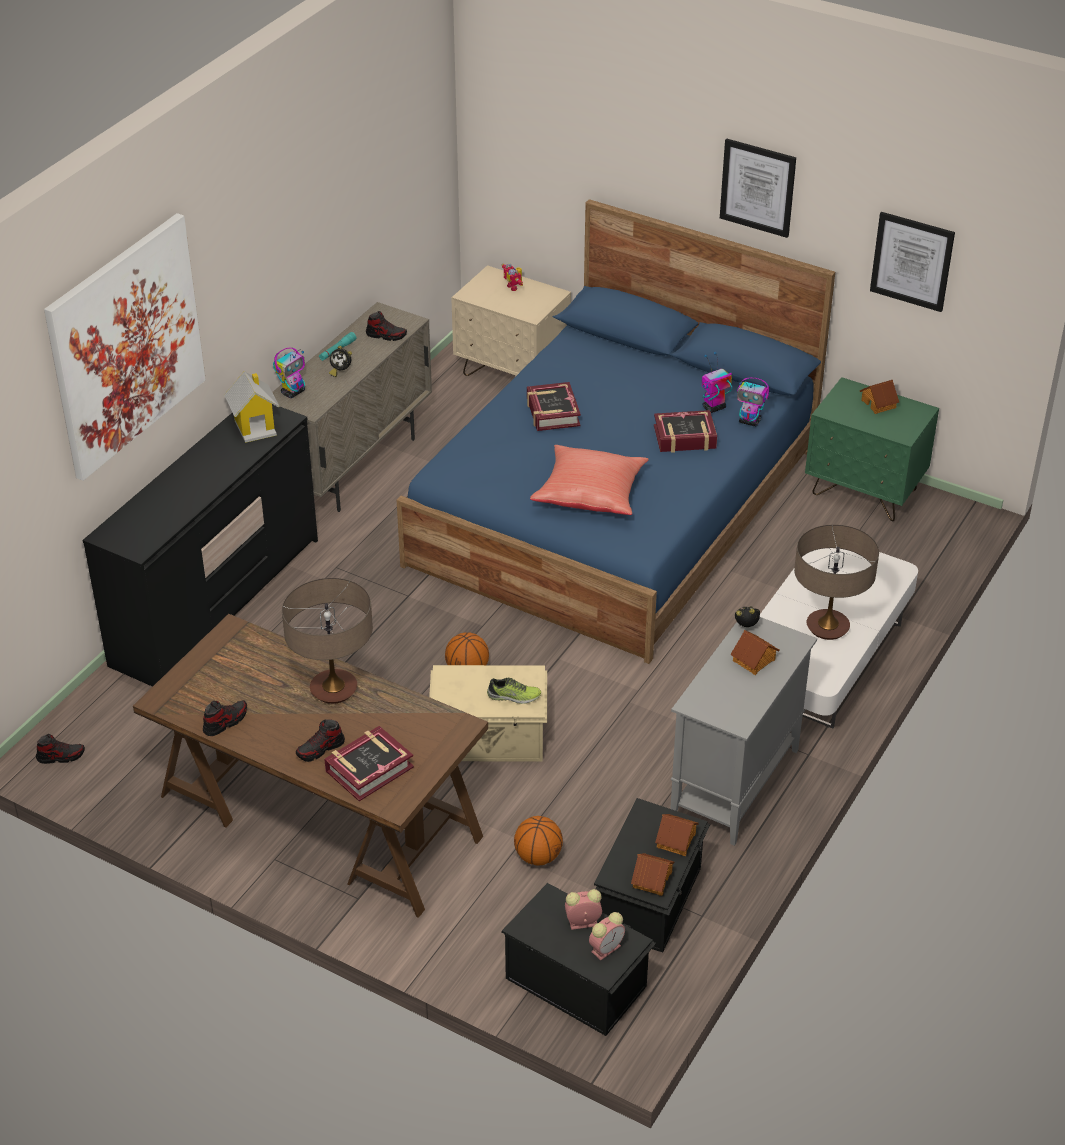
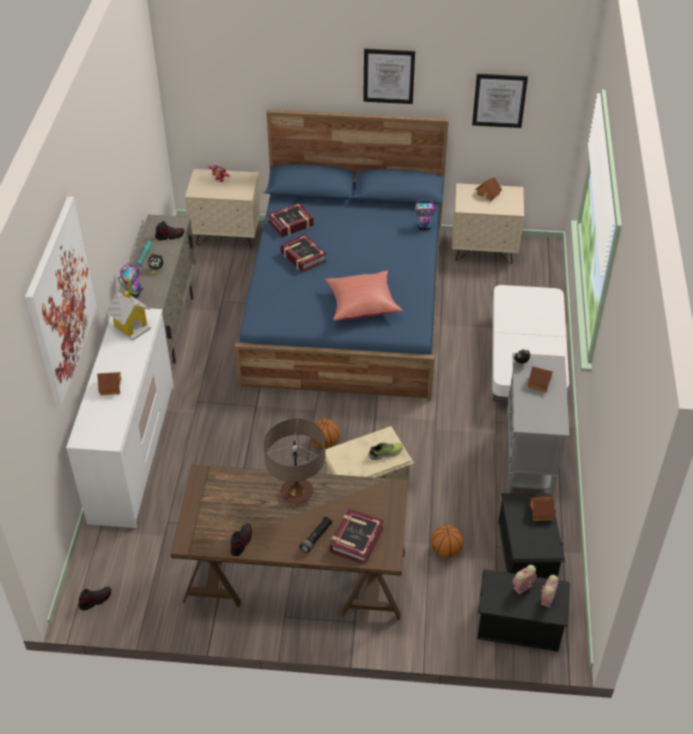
camera: 25 degrees left, 5 degrees up
(217, 602) = (133, 452): black dresser -> white dresser
(320, 749) = (316, 538): shoe -> black flashlight
(651, 879) = (544, 543): toy house -> toy house (110, 387)
(684, 437) = (393, 249): book -> book (291, 224)
(713, 408) = (397, 225): toy robot -> none
(827, 627) = (537, 344): table lamp -> none
(864, 493) = (484, 250): green nightstand -> beige nightstand

